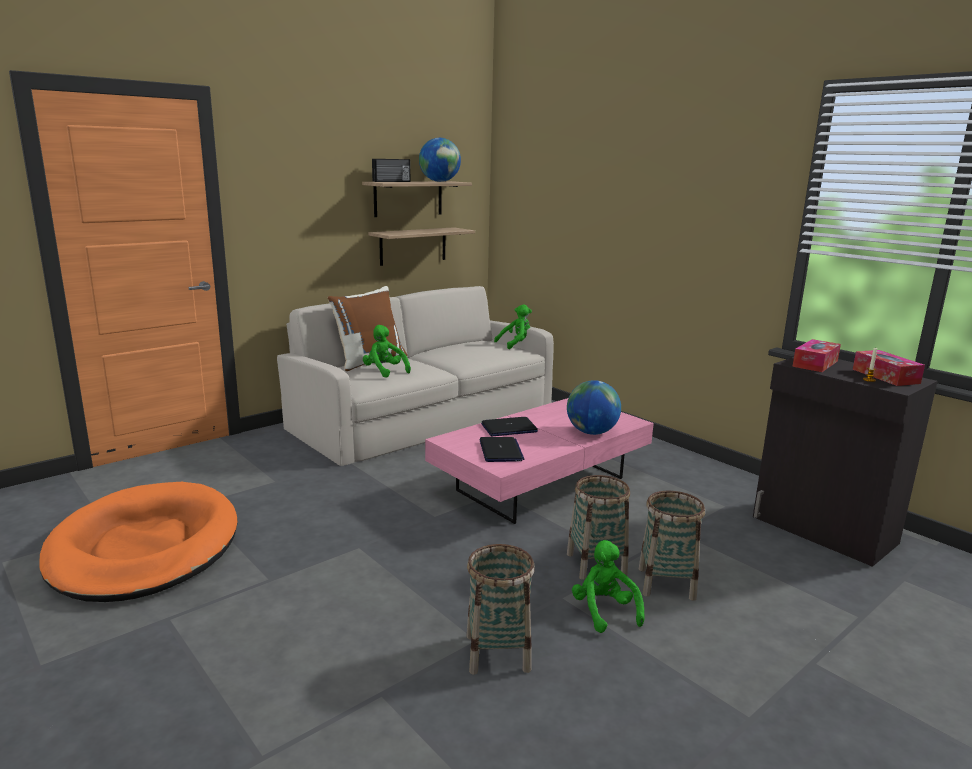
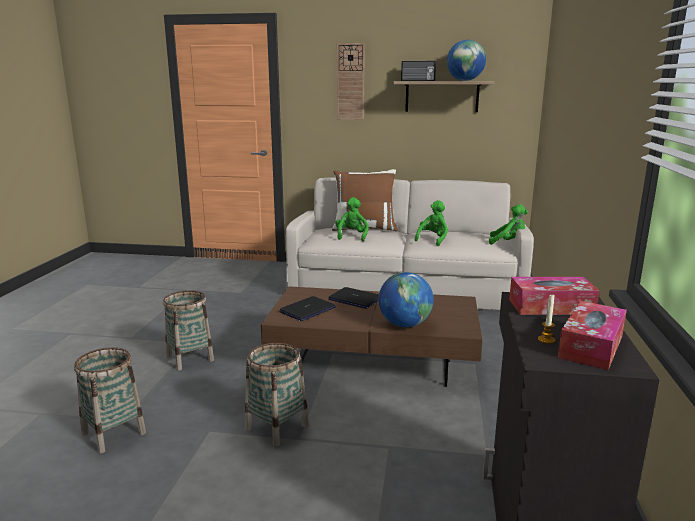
camera: 50 degrees right, 0 degrees up
(145, 547) = (130, 300): orange dog bed -> none
(312, 183) = (350, 82): none -> wall clock
(413, 246) = (444, 139): shelf -> none
(540, 483) = (374, 360): pink coffee table -> brown coffee table
(604, 611) = (209, 455): green plush toy -> green plush toy (433, 240)
(666, 583) = (286, 469): basket -> basket (190, 358)

